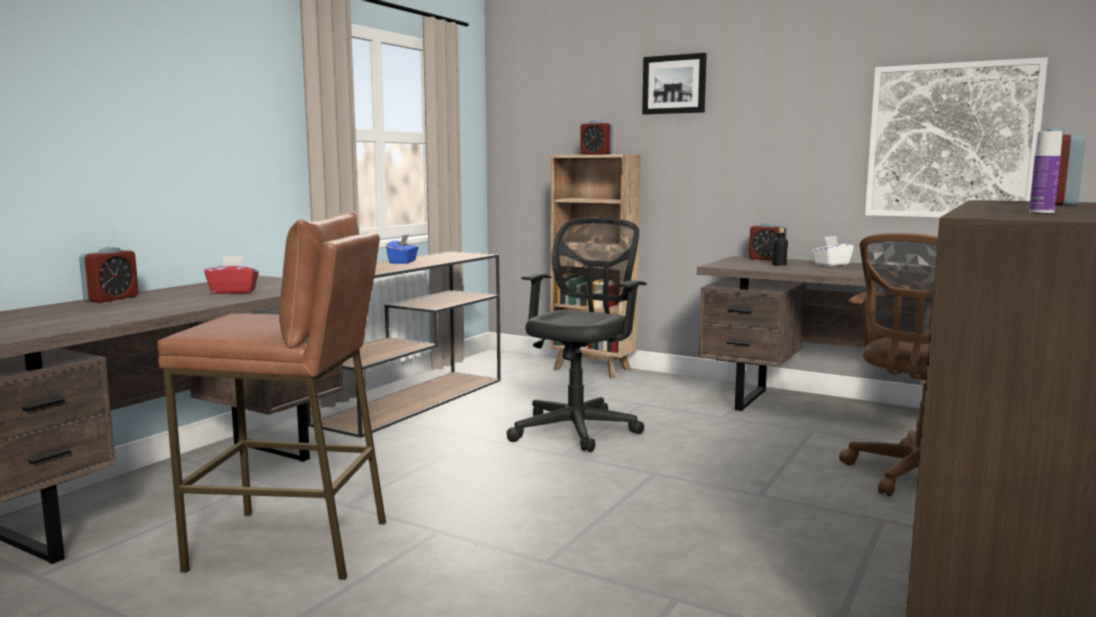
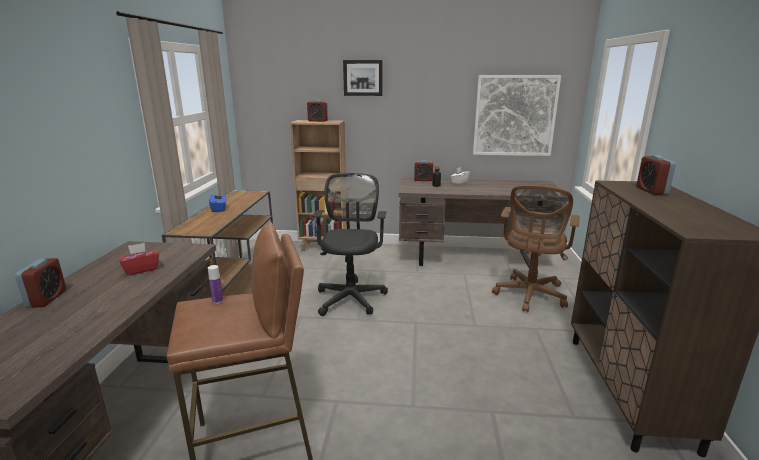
camera: 25 degrees left, 10 degrees up
(1041, 212) = (693, 217): bottle -> bottle (217, 301)

